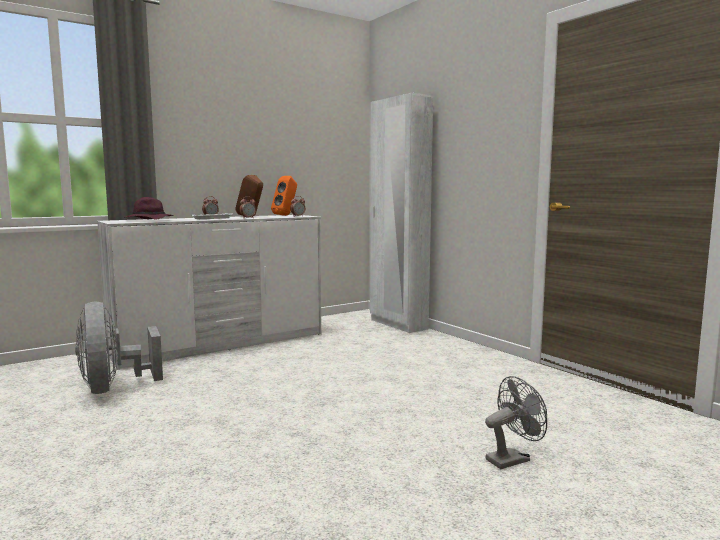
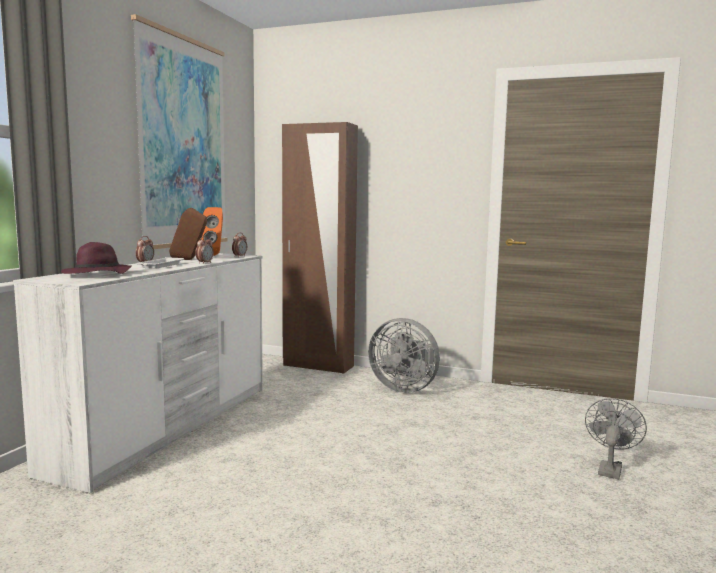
camera: 35 degrees left, 0 degrees up
(113, 388) = (133, 518): grey fan -> grey fan (403, 388)
(277, 125) = (183, 143): none -> picture
(398, 324) = (318, 366): white wardrobe -> brown wardrobe

